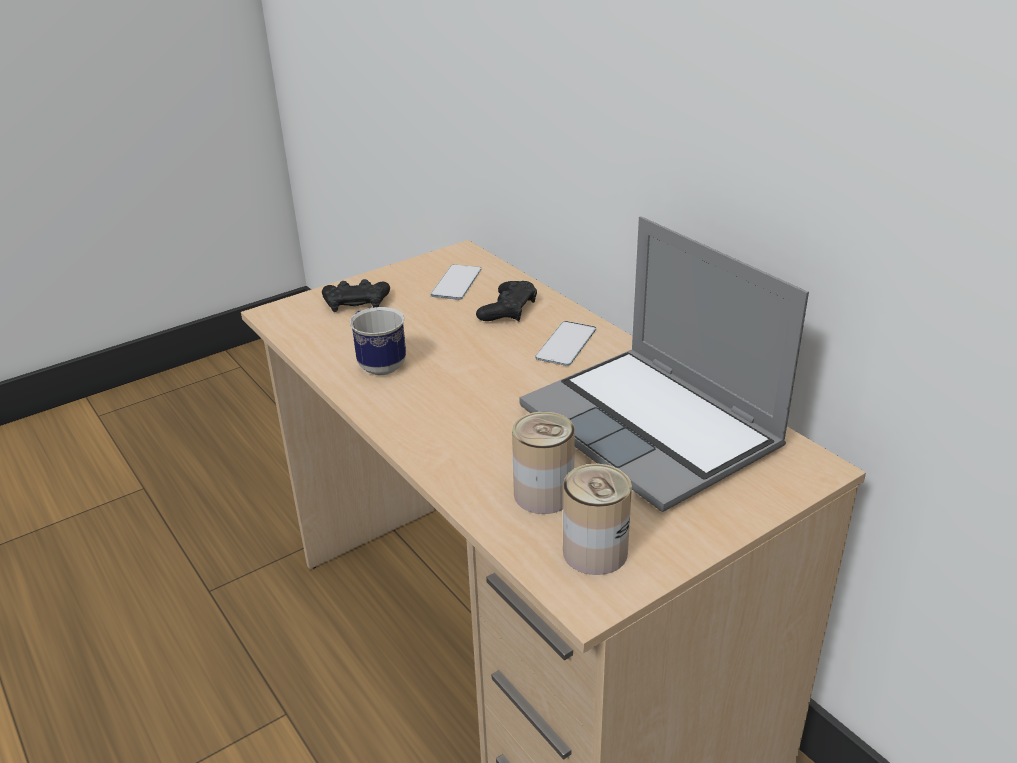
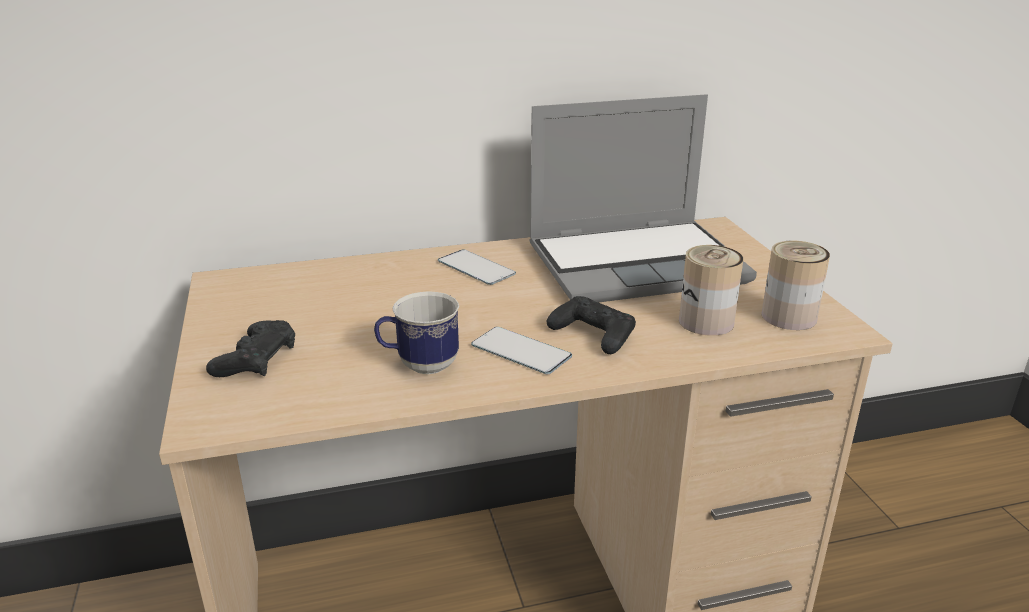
camera: 70 degrees left, 5 degrees down
(456, 282) = (288, 294): phone -> phone (521, 351)
(508, 309) = (382, 280): black game controller -> black game controller (593, 334)

